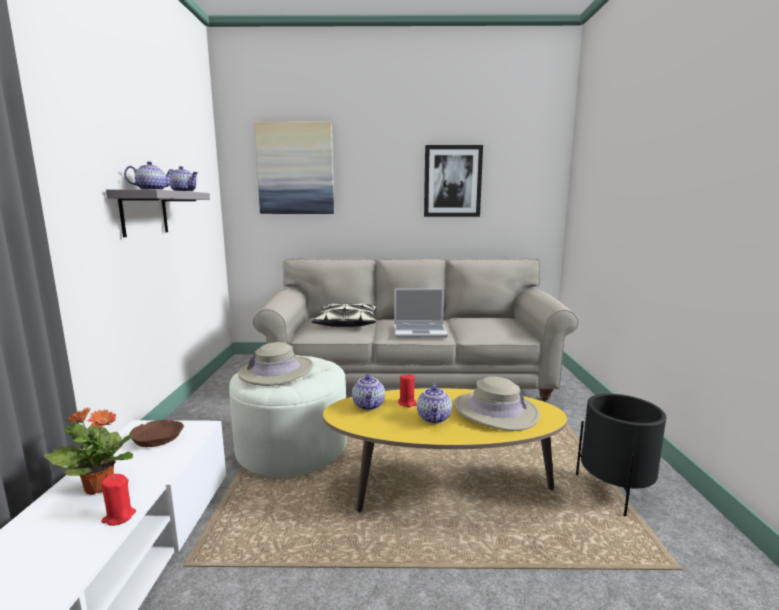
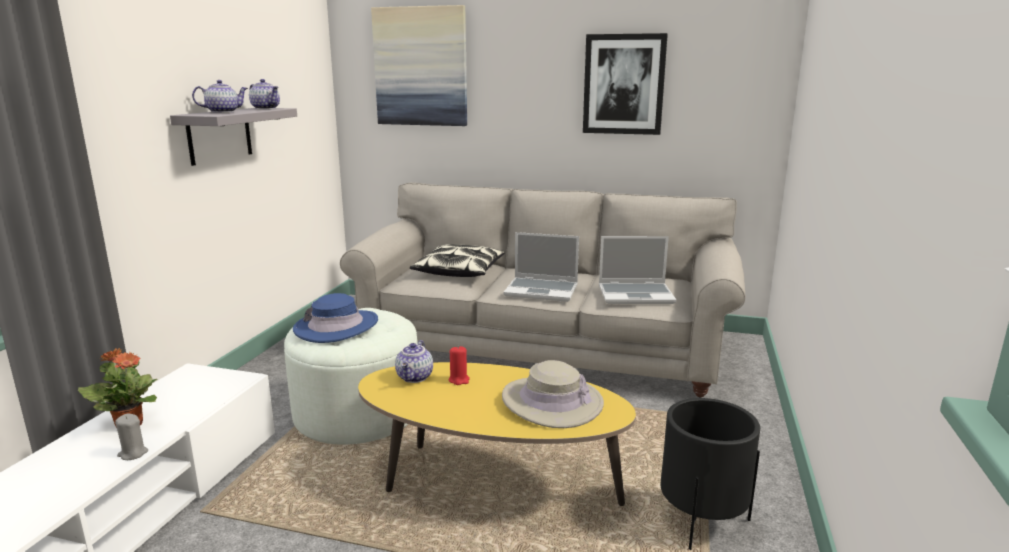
camera: 15 degrees right, 5 degrees up
(119, 517) = (133, 453): red candle -> grey candle
(158, 438) = (201, 385): brown bowl -> none
(276, 371) = (336, 327): beige hat -> blue hat
(435, 418) = (475, 401): teapot -> none
(492, 329) = (636, 295): none -> laptop

